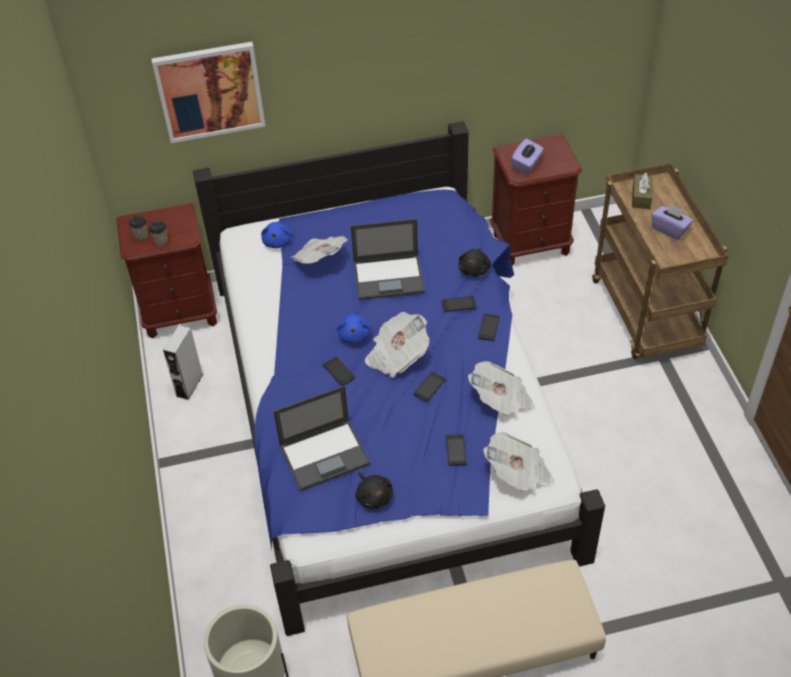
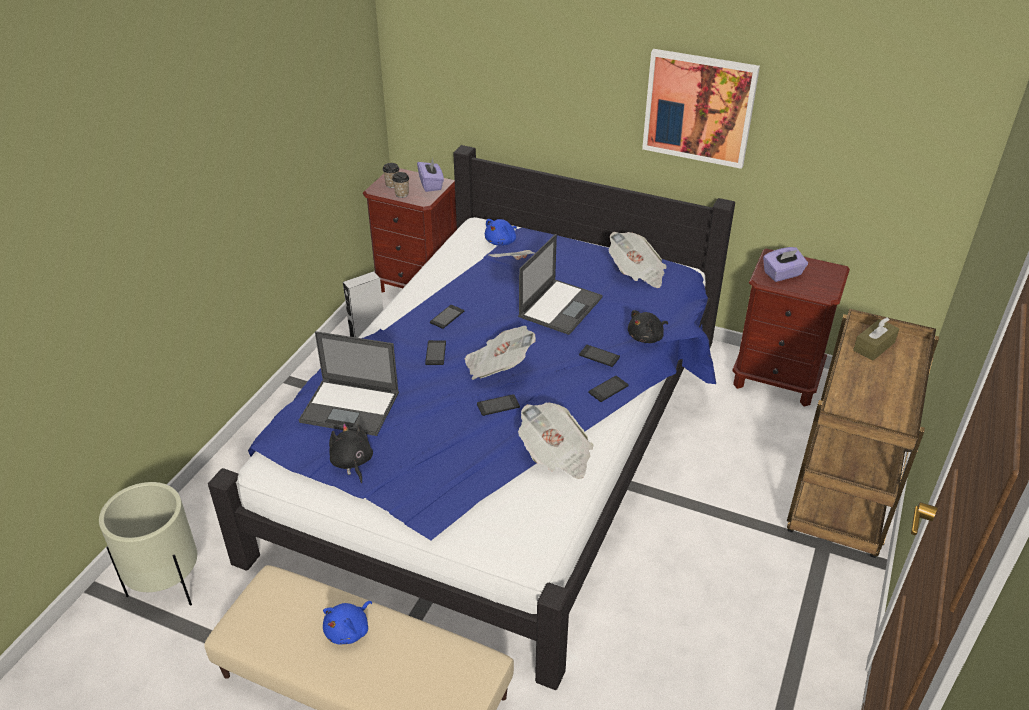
camera: 35 degrees right, 10 degrees down
(210, 91) = (490, 66): picture -> picture (699, 108)
(354, 334) = (481, 333): blue plush toy -> blue plush toy (349, 630)
(374, 496) = (352, 463): black plush toy -> black plush toy turned 150 degrees clockwise
(389, 277) = (560, 306): laptop -> laptop turned 90 degrees counterclockwise
(456, 450) = (463, 468): phone -> phone (447, 317)
(518, 473) = (502, 525): newspaper -> newspaper (637, 273)
(670, 229) = (877, 388): purple tissue box -> purple tissue box (431, 184)

